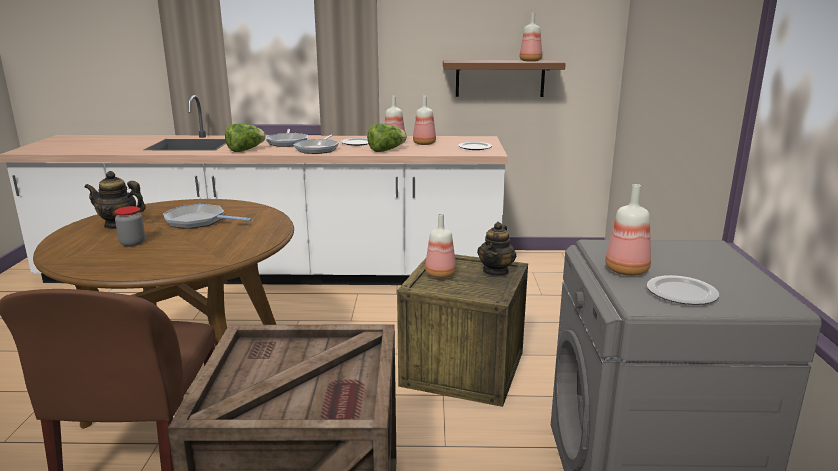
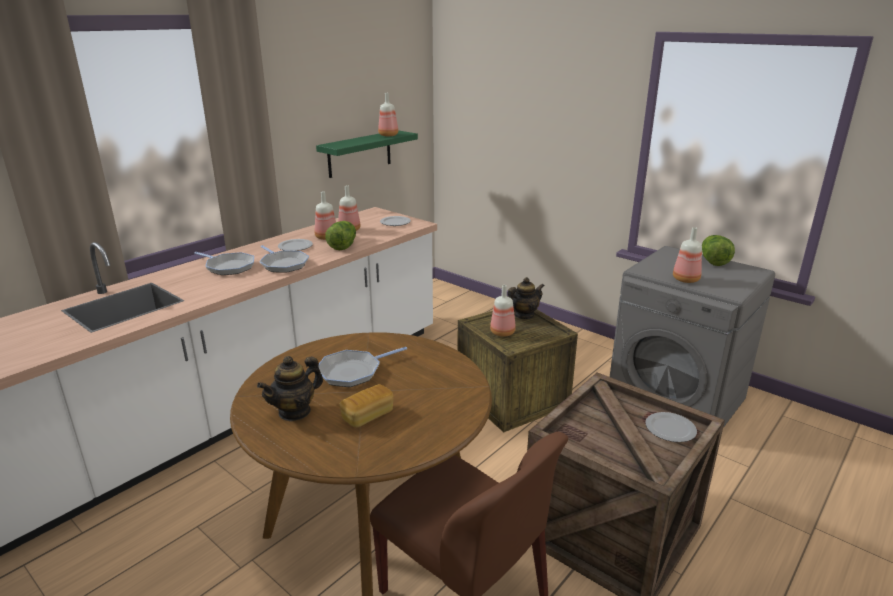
camera: 50 degrees left, 5 degrees up
(132, 243) = (367, 416): jar -> bread
(245, 150) = (218, 289): lettuce -> lettuce (713, 261)
(496, 271) = (523, 315): teapot -> teapot turned 90 degrees counterclockwise
(500, 78) = (359, 154): brown shelf -> green shelf
(682, 293) = (727, 282): plate -> plate (671, 429)

